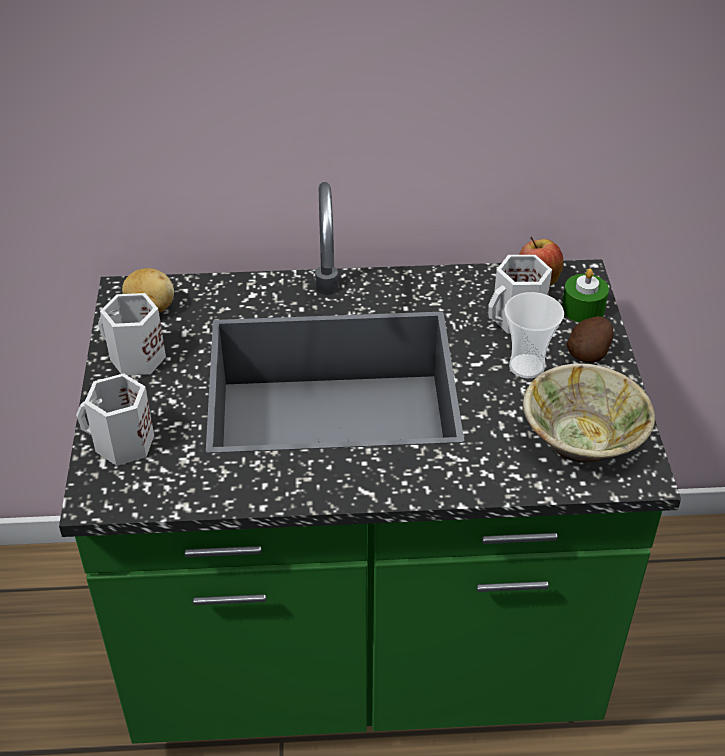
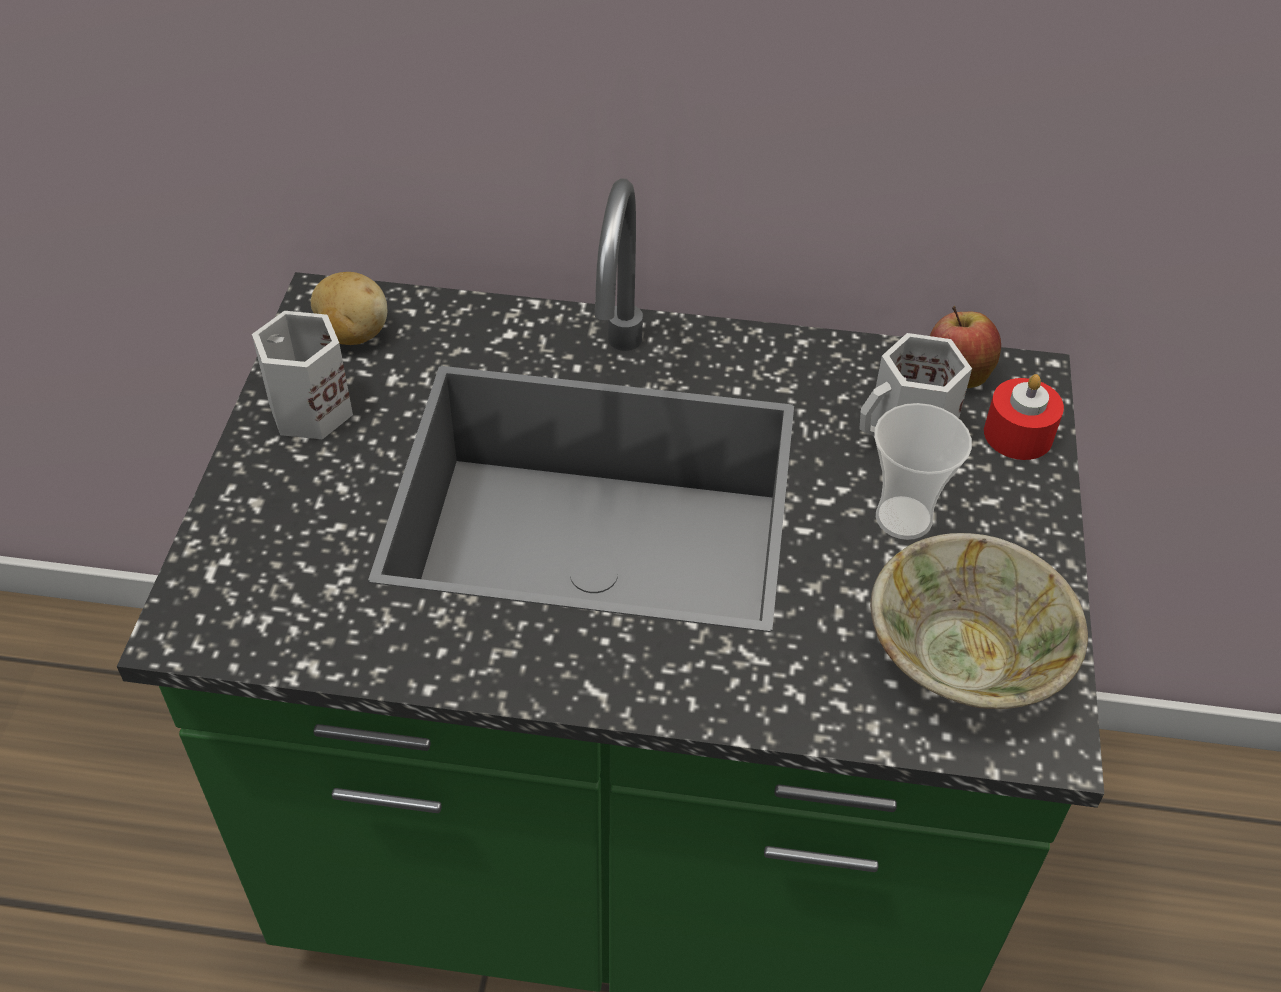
camera: 10 degrees right, 5 degrees up
(121, 444) = (247, 547): white mug -> none
(583, 309) = (1018, 434): green candle -> red candle
(589, 353) = (1011, 511): potato -> none

